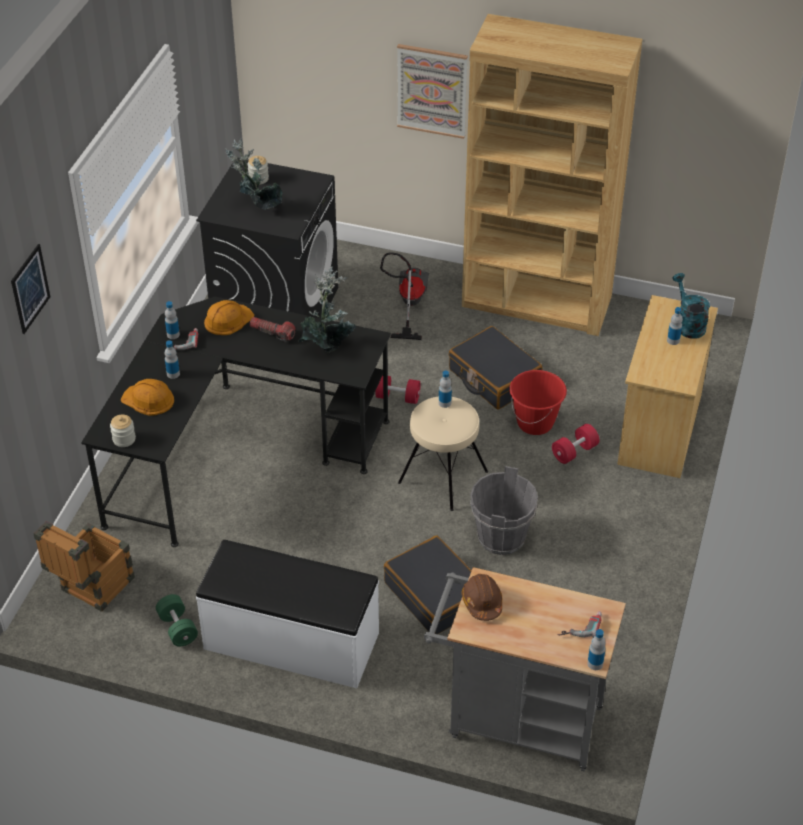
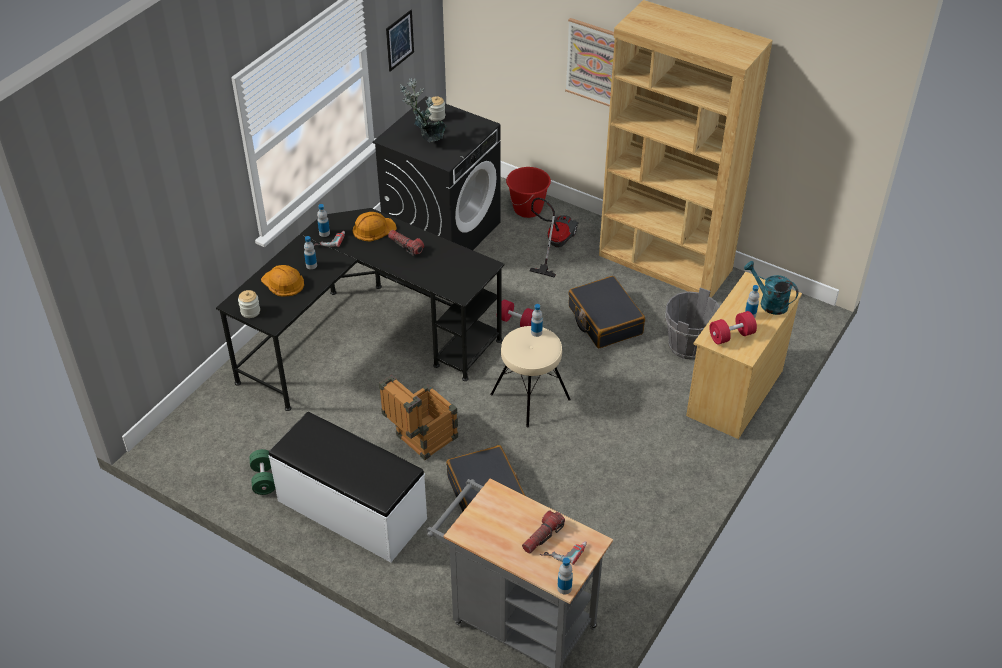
camera: 15 degrees right, 0 degrees up
(30, 288) = (176, 169): picture -> picture (399, 40)
(91, 589) = (208, 432): crate -> crate (420, 440)
(328, 345) = (447, 264): potted plant -> none
(482, 602) = (485, 511): brown hard hat -> none
(501, 537) = (561, 458): grey bucket -> grey bucket (687, 345)
(535, 423) = (626, 366): red bucket -> red bucket (528, 209)
(552, 616) = (542, 536): none -> flashlight
(574, 452) = (652, 397): red dumbbell -> red dumbbell (731, 336)
(688, 324) = (769, 302): turquoise watering can -> turquoise watering can turned 45 degrees counterclockwise

